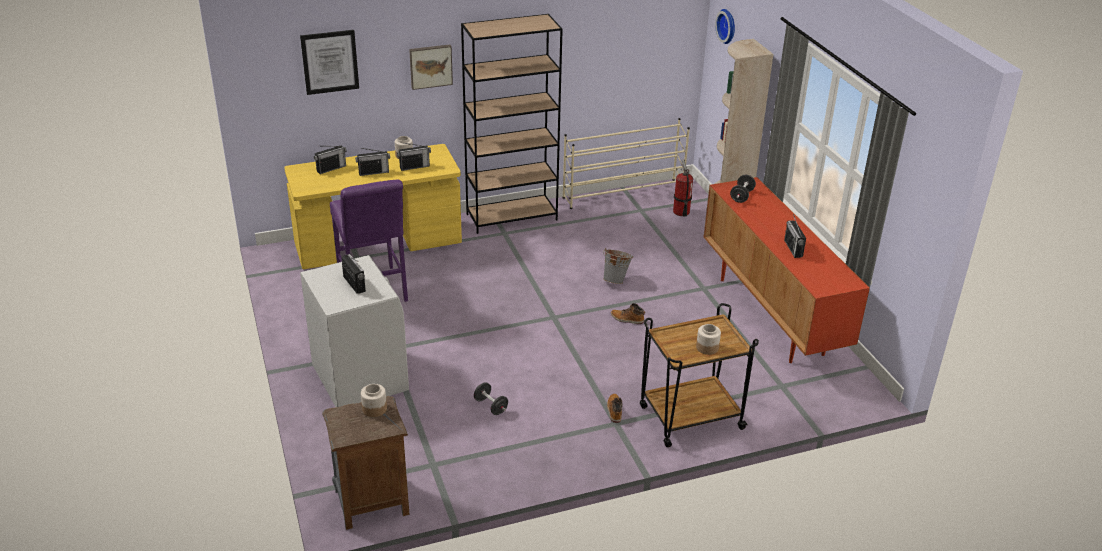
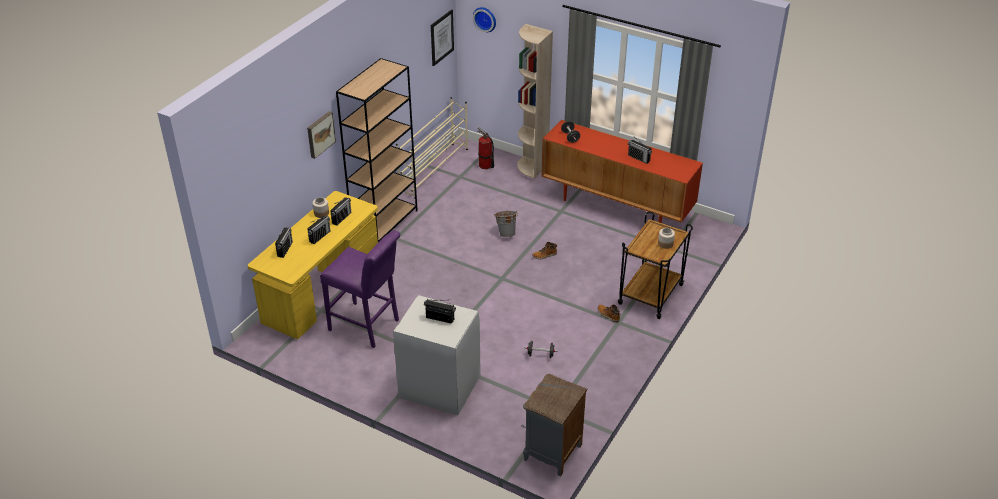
camera: 40 degrees left, 5 degrees up
(330, 62) = (263, 164): picture -> picture (441, 37)
(374, 409) = (550, 386): jar -> none

